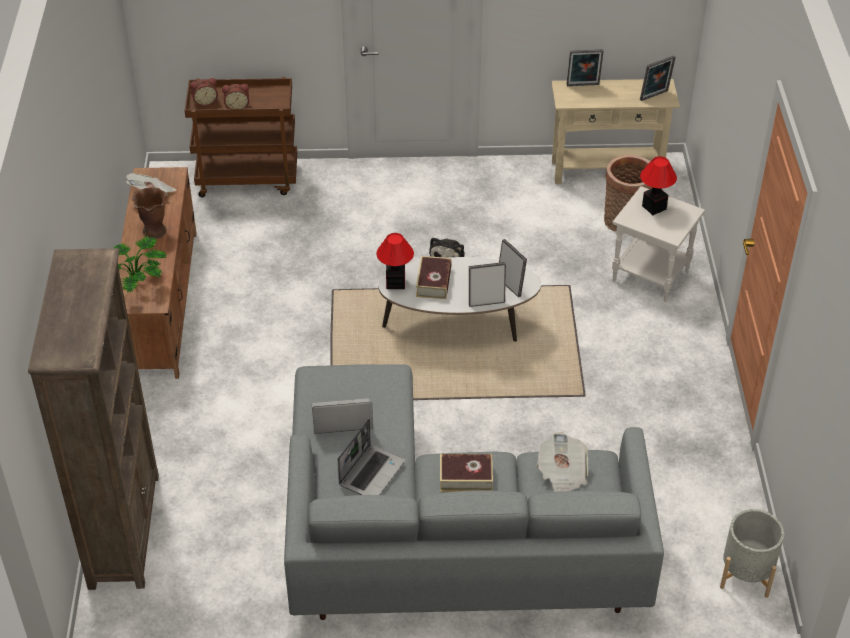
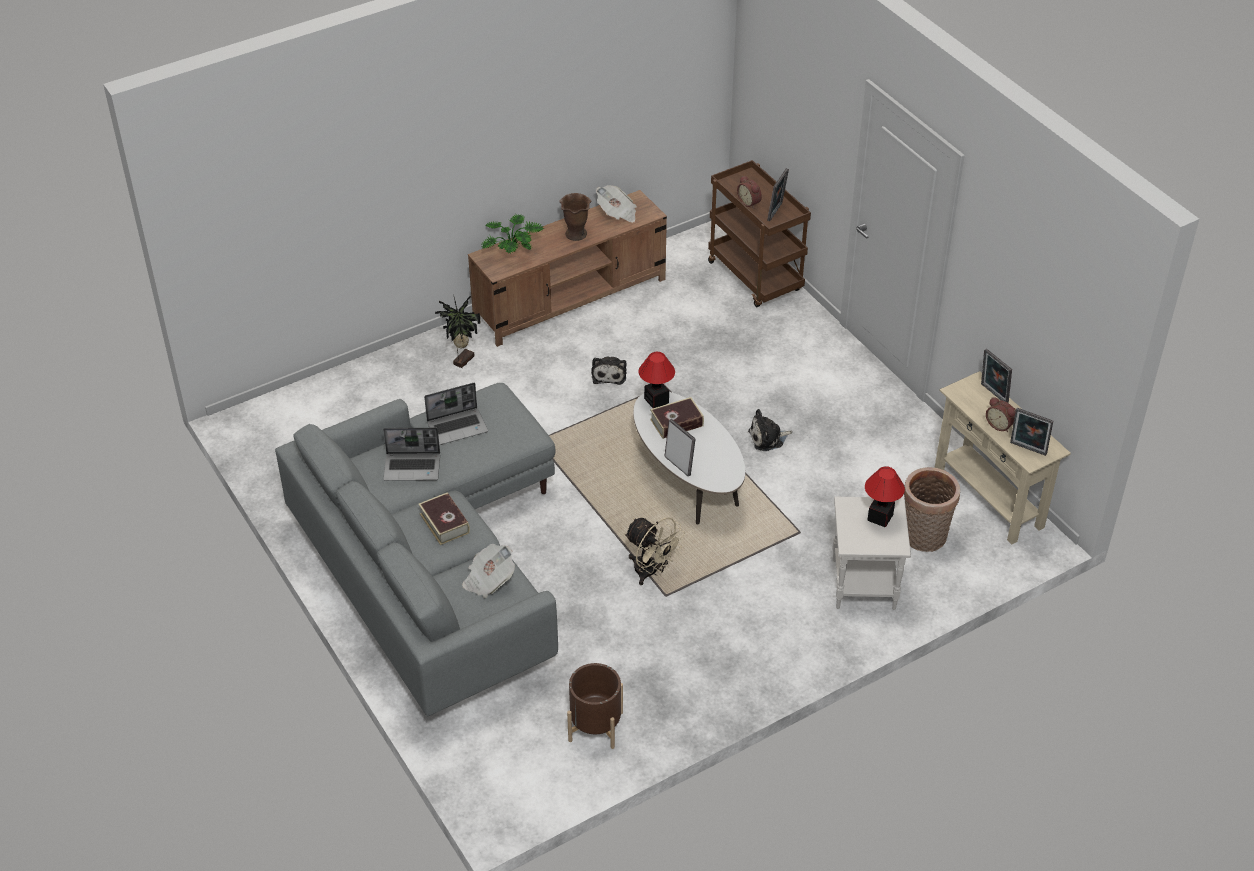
camera: 60 degrees right, 0 degrees up
(124, 529) = (330, 390): brown bookcase -> none
(174, 411) = (462, 360): none -> potted plant
(205, 102) = (739, 183): alarm clock -> alarm clock (1000, 425)
(285, 318) = (609, 374): none -> plush toy
(341, 418) = (458, 427): laptop -> laptop turned 105 degrees clockwise
(510, 285) = (713, 472): picture frame -> picture frame (776, 212)
(550, 393) = (651, 572): none -> beige fan
(704, 503) = (595, 726): none -> brown planter
(746, 574) = (531, 784): grey planter -> none

